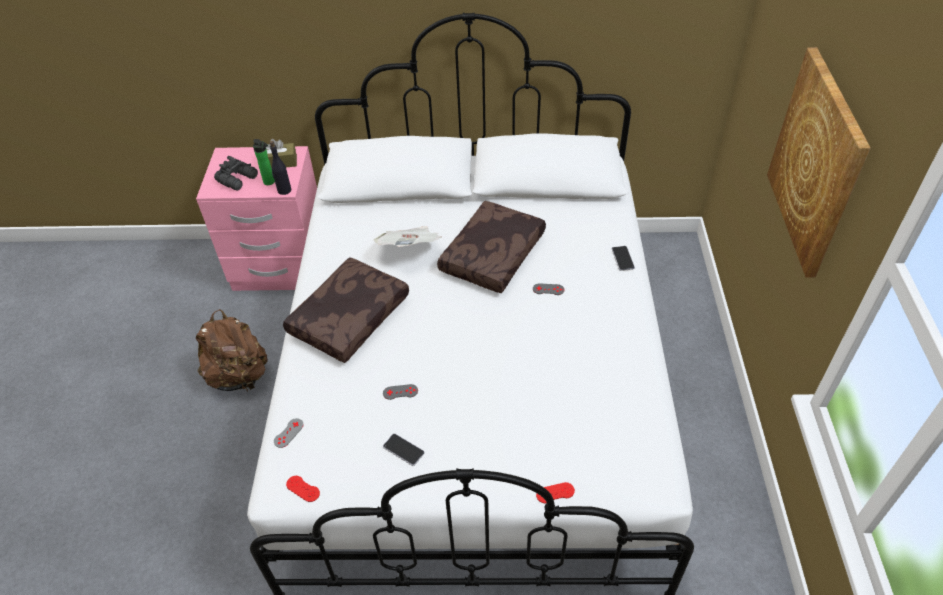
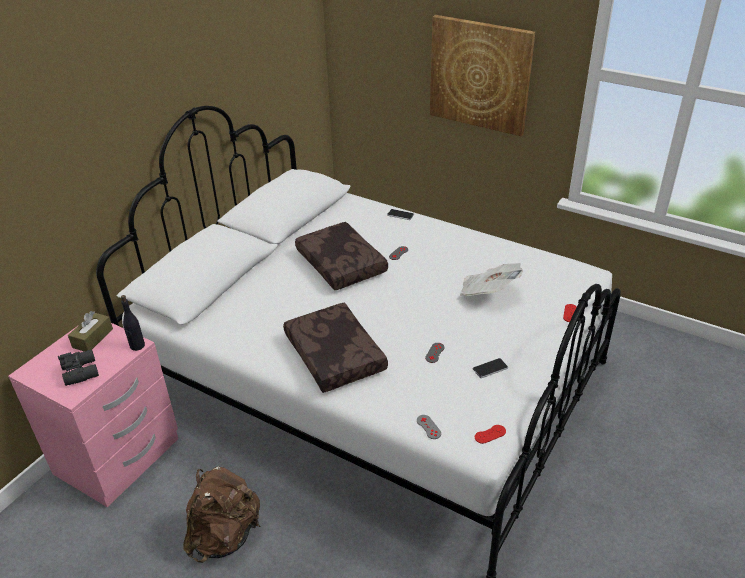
camera: 60 degrees left, 10 degrees down
(270, 182) = (114, 351): bottle -> none
(410, 249) = (292, 300): newspaper -> newspaper (488, 292)

